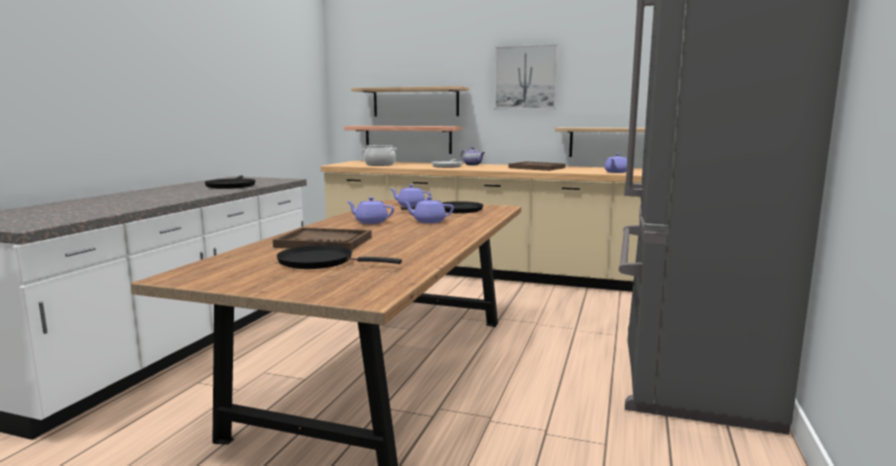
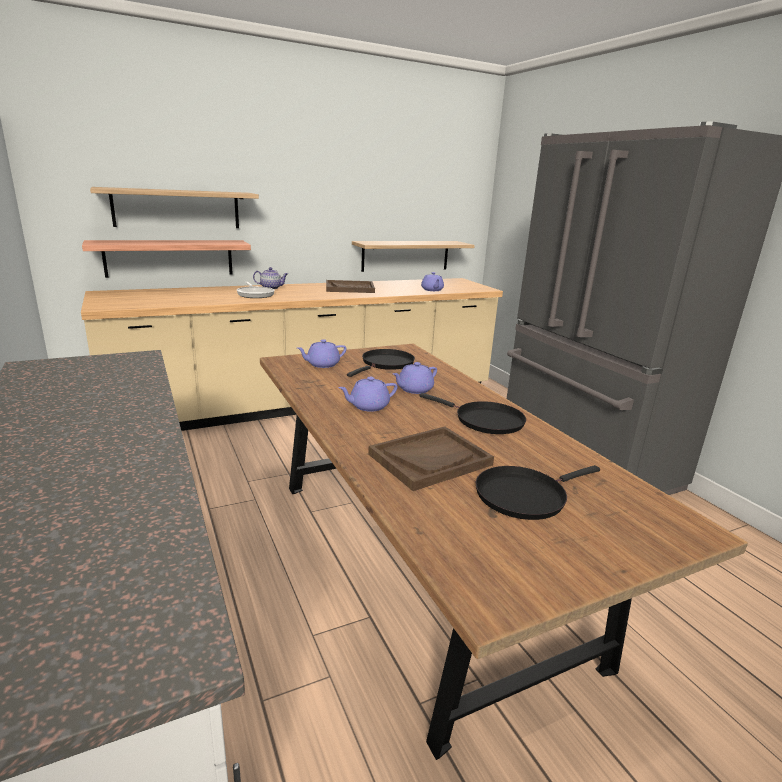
camera: 45 degrees left, 10 degrees up
(231, 186) = (115, 394): black frying pan -> black frying pan (484, 420)
(380, 165) = (164, 300): cooking pot -> none
(525, 77) = (316, 184): picture -> none

